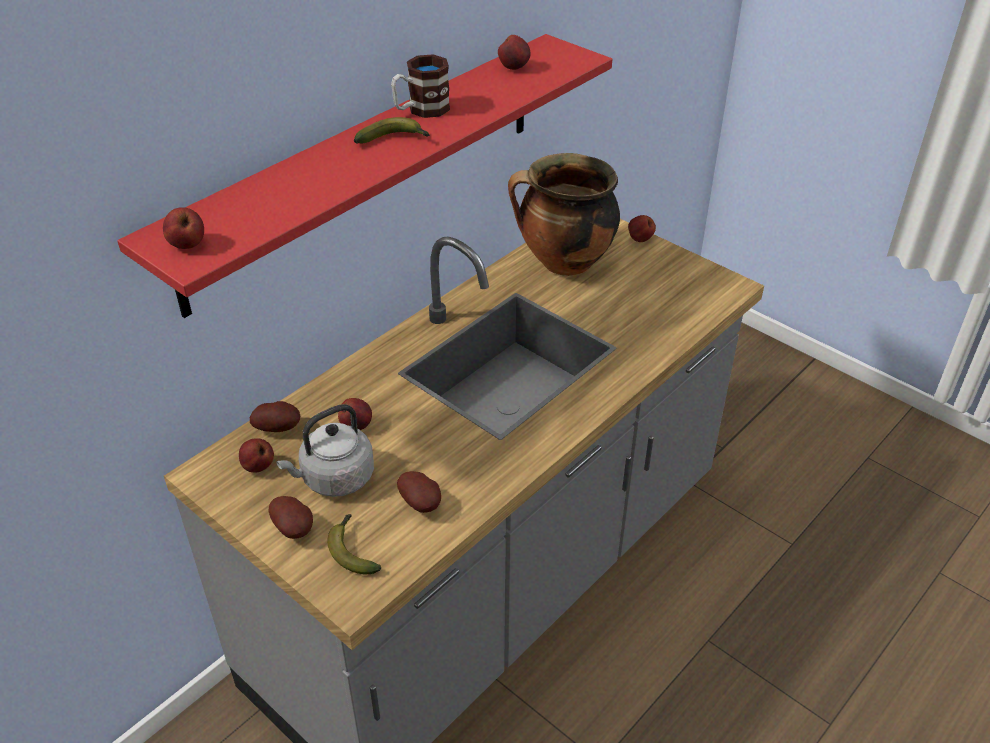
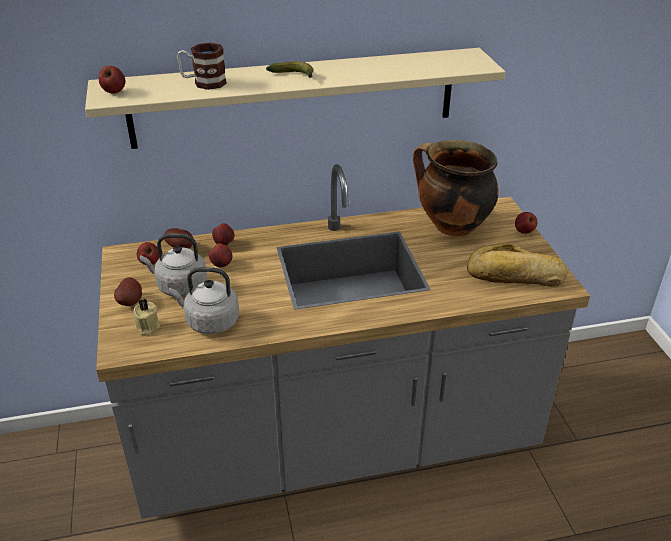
camera: 35 degrees right, 5 degrees down
(352, 550) = (147, 327): banana -> beige candle
(368, 167) = (294, 98): red shelf -> beige shelf
(421, 110) = (333, 66): mug -> mug (203, 83)
(422, 503) = (210, 322): potato -> grey kettle
(514, 68) = (427, 59): apple -> apple (224, 244)
(682, 295) = (515, 277): none -> bread

